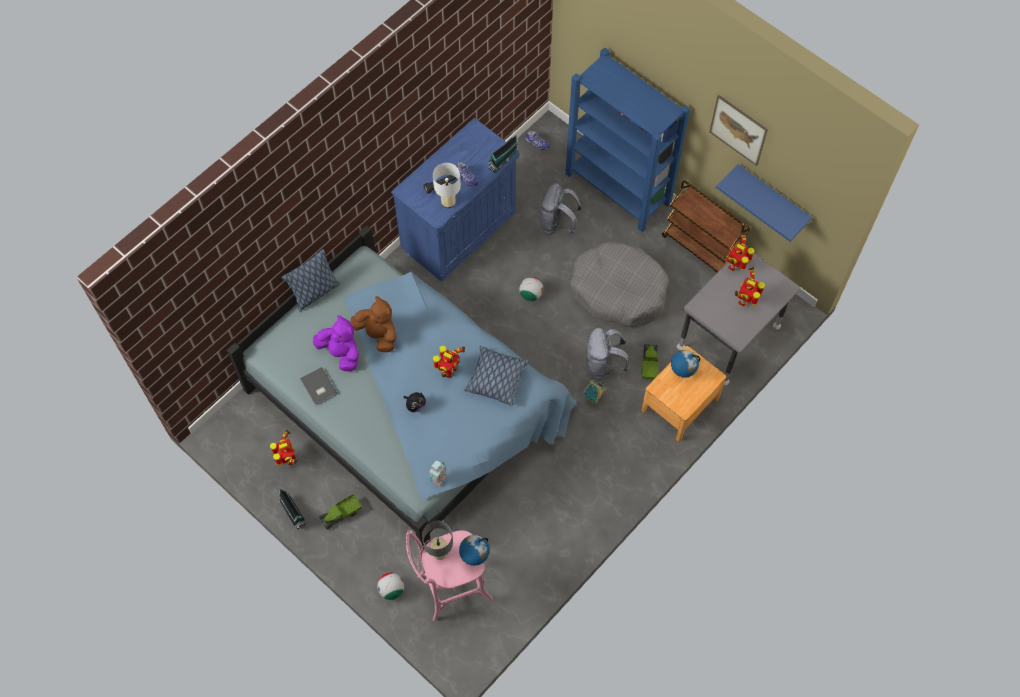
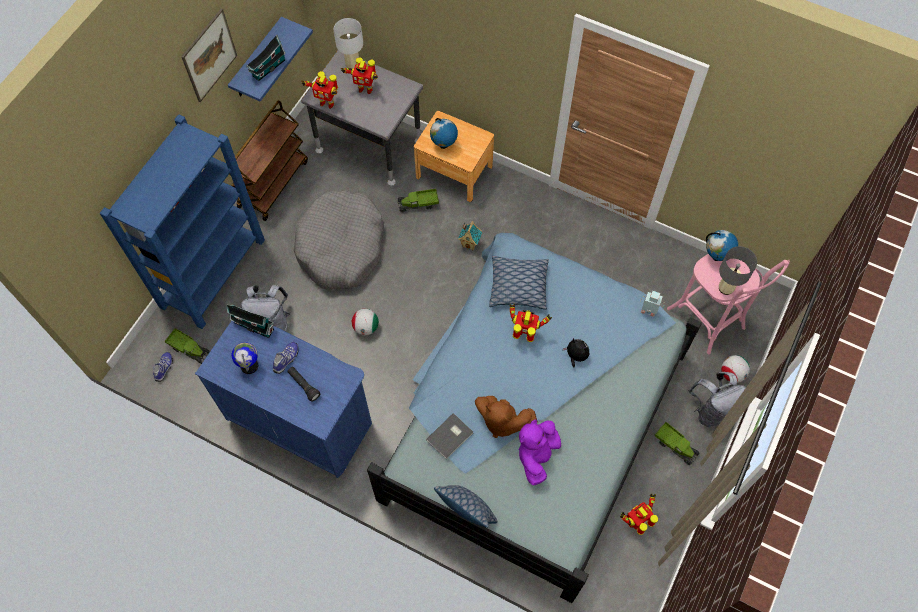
camera: 105 degrees left, 0 degrees up
(292, 512) = (692, 497): toy house -> toy house (267, 69)
(318, 387) = (587, 467): grey book -> grey book (451, 436)
(378, 334) = (502, 421): brown plush toy -> brown plush toy turned 90 degrees counterclockwise
(448, 202) = (326, 369): white table lamp -> white table lamp (352, 64)
(469, 153) = (249, 365): none -> globe
(549, 163) = (189, 349): none -> toy truck
(603, 365) = (430, 243): grey backpack -> grey backpack (711, 410)

